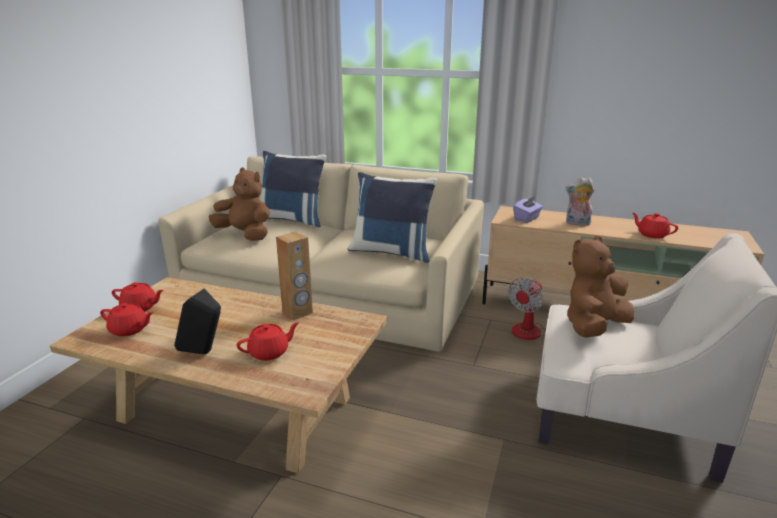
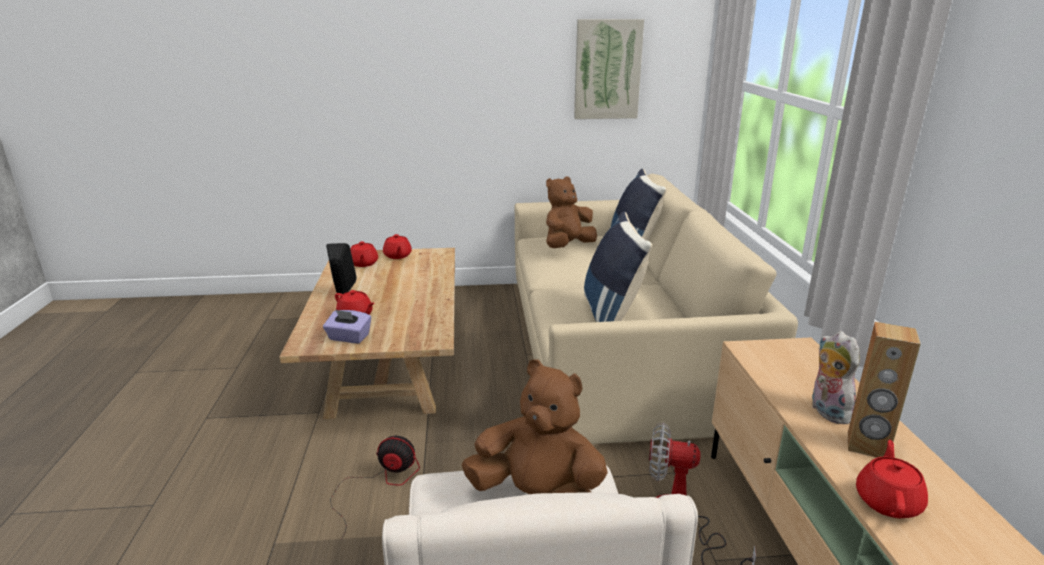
camera: 65 degrees right, 0 degrees up
(194, 68) = (607, 69): none -> picture
(245, 235) = (567, 246): brown plush toy -> brown plush toy turned 135 degrees counterclockwise
(297, 313) = (428, 308): brown speaker -> brown speaker (867, 446)
(432, 450) = (380, 484): none -> fan
(527, 218) = (782, 364): purple tissue box -> purple tissue box (348, 338)

